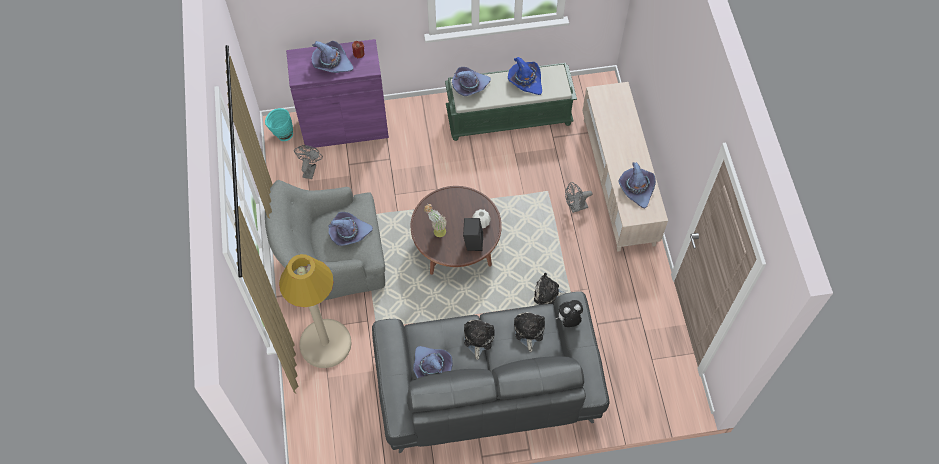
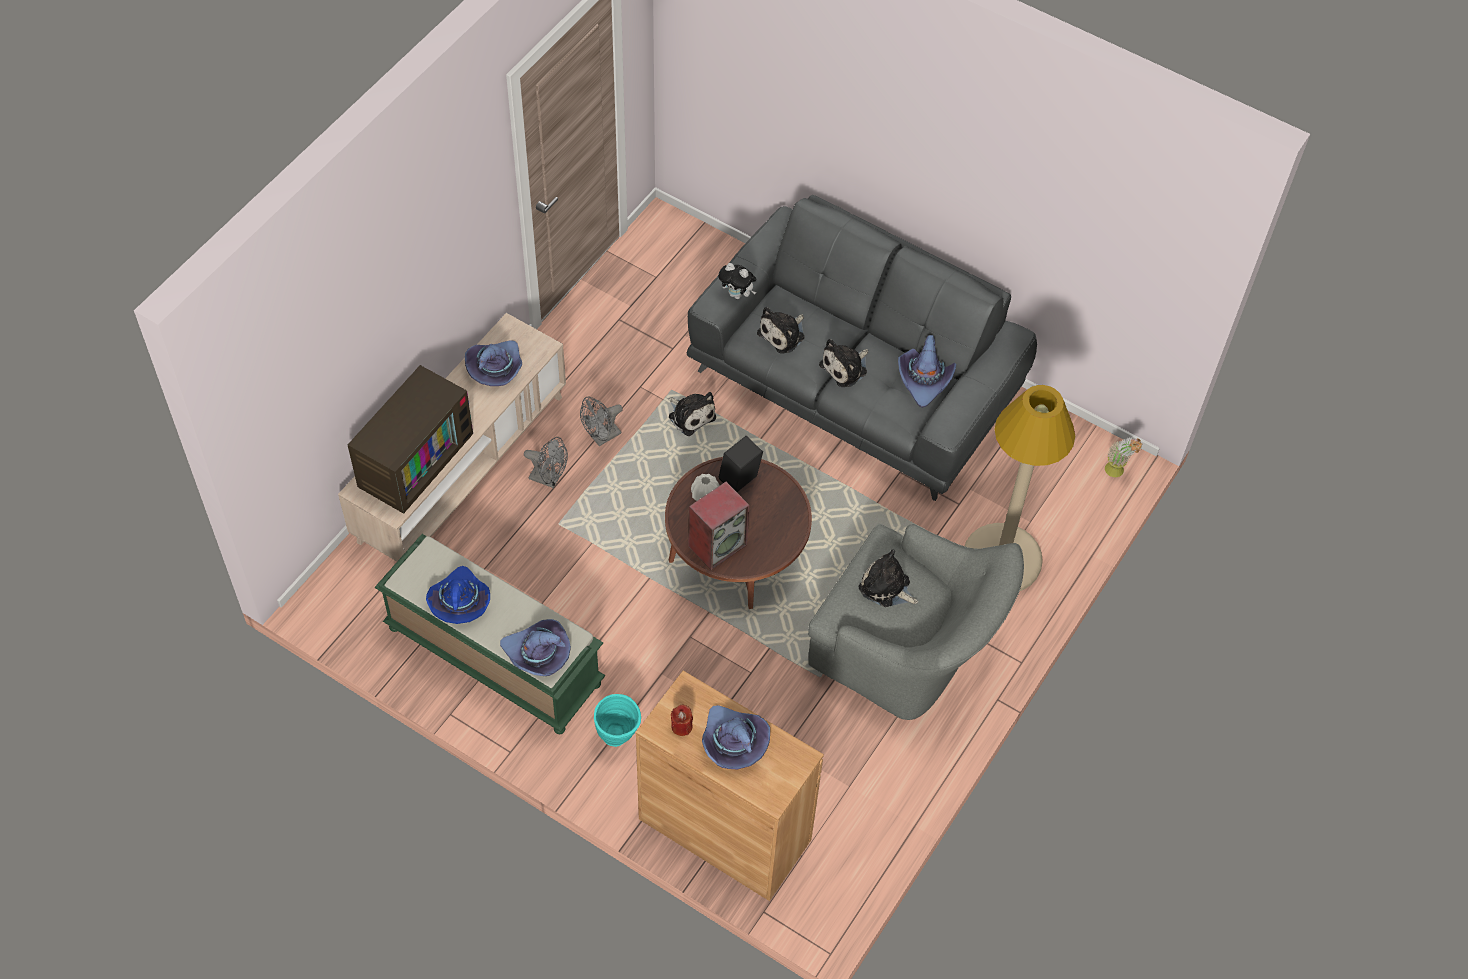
camera: 140 degrees left, 5 degrees down
(282, 135) = (826, 891): turquoise vase -> turquoise vase (618, 739)
(310, 169) = (831, 802): grey fan -> grey fan (602, 437)
(345, 126) = (724, 829): purple cabinet -> brown cabinet
(349, 233) = (886, 587): purple hat -> plush toy
(436, 231) = (769, 528): potted plant -> potted plant (1117, 473)
(451, 203) = (717, 545): none -> speaker
(618, 120) = (413, 457): none -> television

